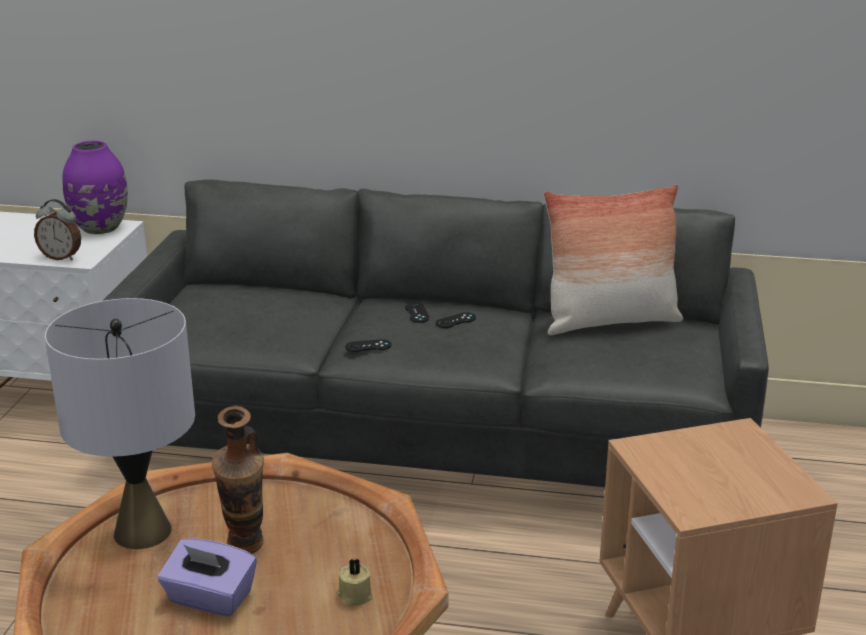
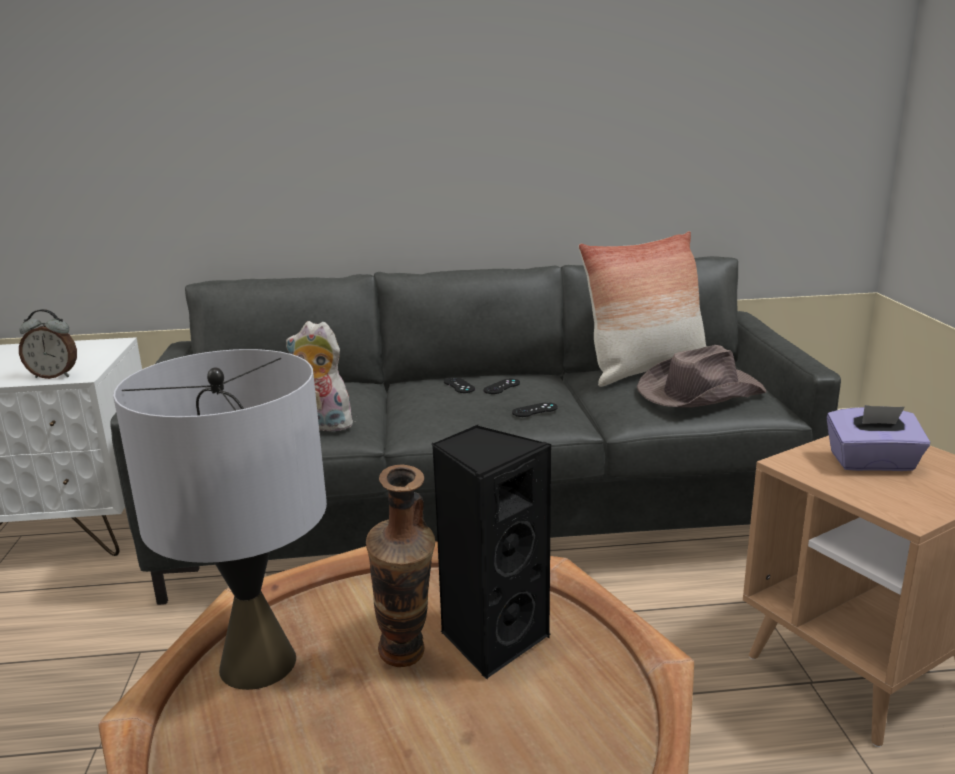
camera: 15 degrees left, 5 degrees down
(101, 228) = (90, 347): purple vase -> none
(209, 599) = (393, 736): purple tissue box -> purple tissue box (872, 463)
(271, 338) = (322, 425): none -> plush toy
(316, 547) = (491, 638): none -> black speaker
(354, 596) = (576, 690): beige candle -> none
(368, 346) = (430, 419): black game controller -> black game controller (535, 410)
(638, 356) = (699, 392): none -> brown hat

